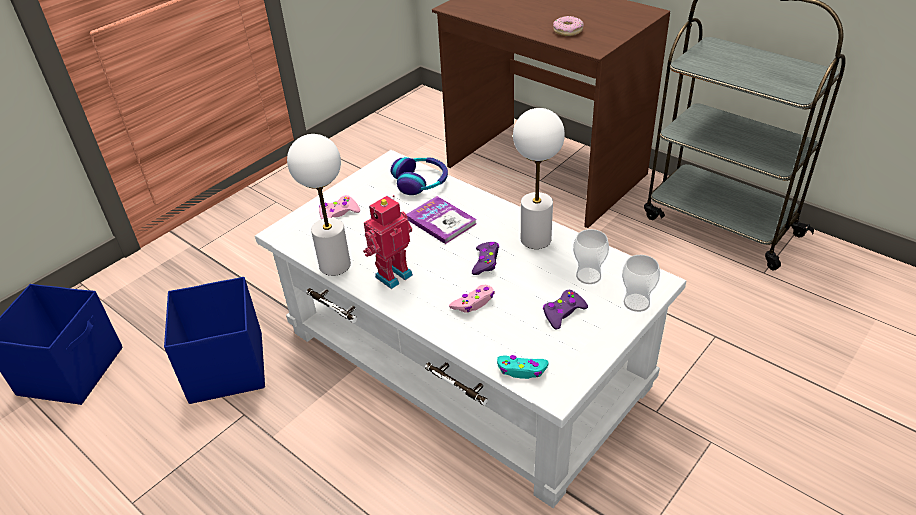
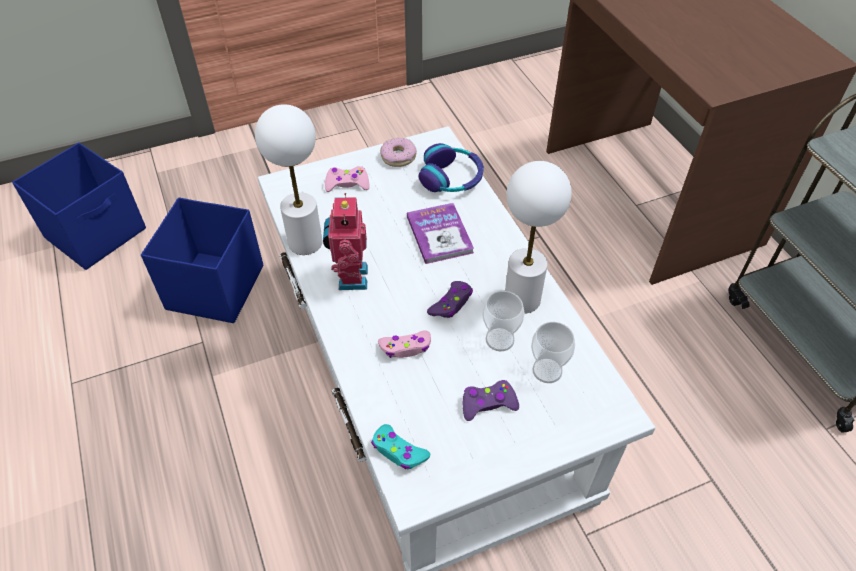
camera: 25 degrees right, 10 degrees up
(392, 275) = (350, 277): toy robot -> toy robot turned 75 degrees counterclockwise
(568, 31) = (702, 53): donut -> donut (398, 157)
(636, 302) = (576, 429): cup -> cup (499, 339)

